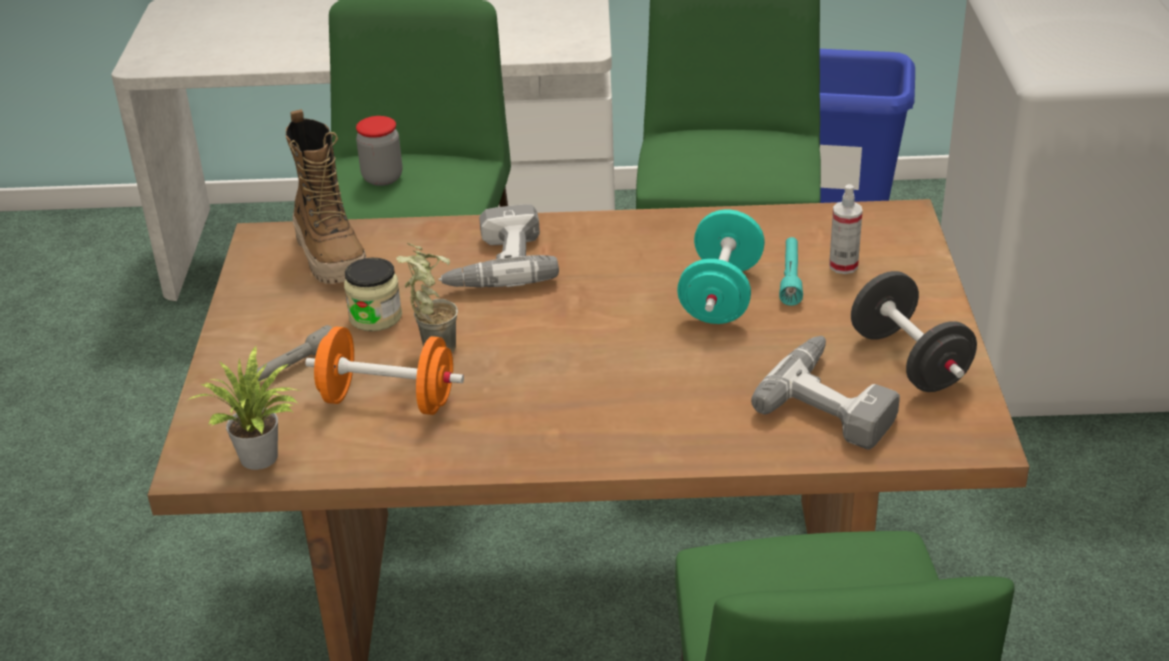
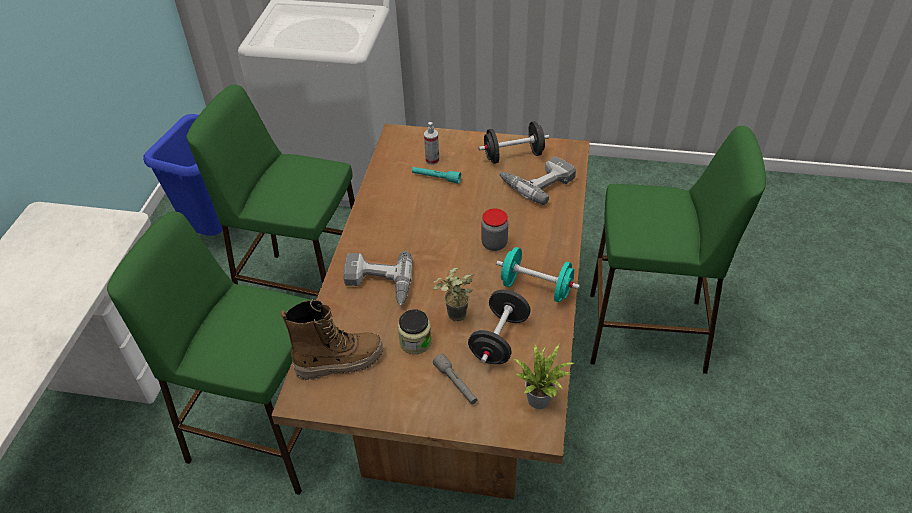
camera: 80 degrees left, 10 degrees up
(382, 178) = (239, 337): jar -> jar (494, 244)
(388, 400) = (499, 340): orange dumbbell -> black dumbbell
(721, 295) = (442, 203): turquoise dumbbell -> turquoise dumbbell (536, 288)

